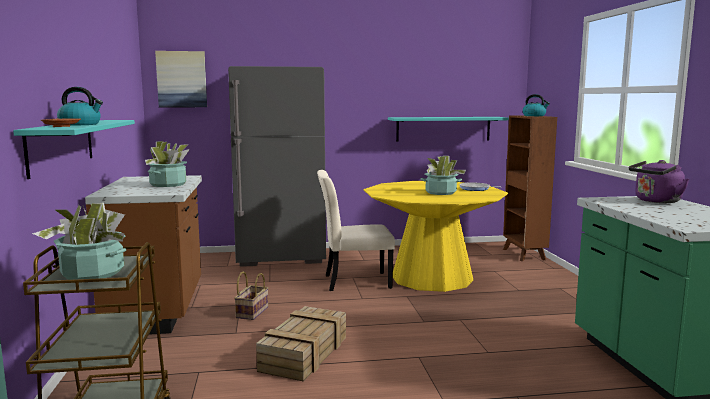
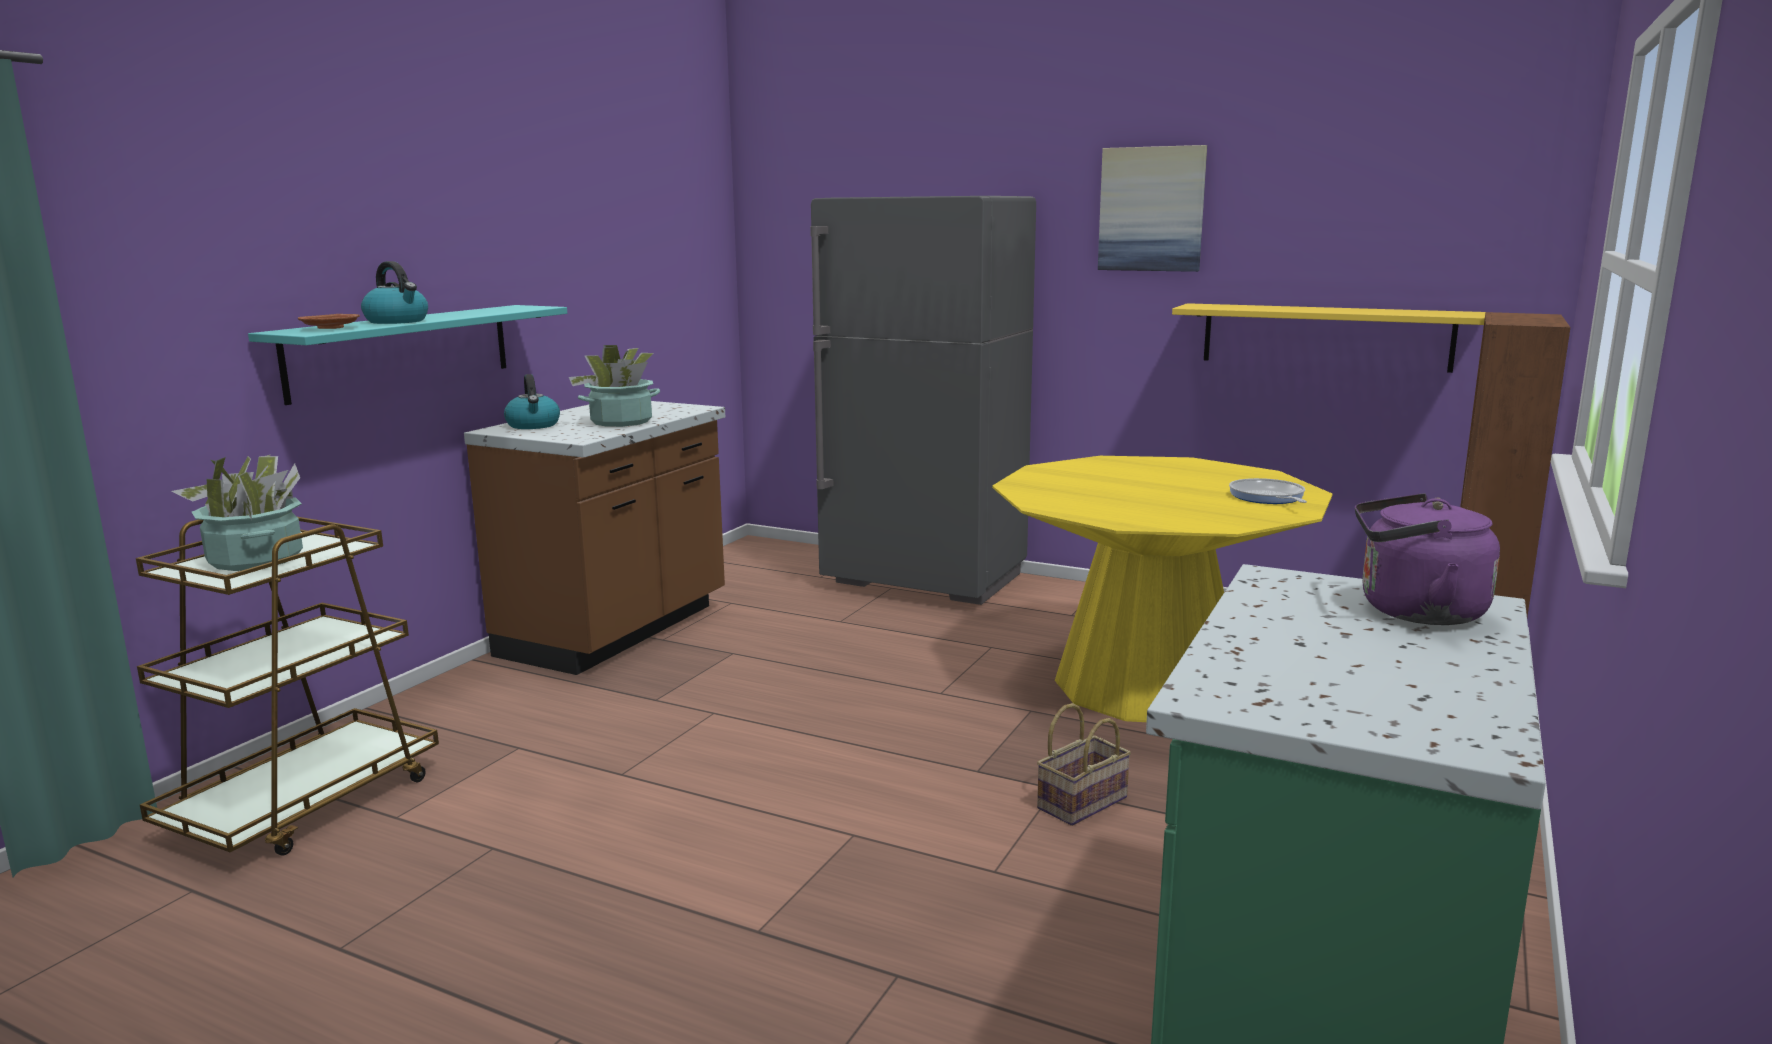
camera: 35 degrees right, 5 degrees up
(182, 79) = (793, 218): picture -> picture (1151, 209)
(252, 312) = (730, 670): basket -> basket (1082, 801)
(304, 353) = (693, 765): crate -> none
(354, 281) = (980, 656): beige chair -> none
(440, 192) = (1157, 496): potted plant -> none
(443, 128) = (1325, 336): turquoise shelf -> yellow shelf
(534, 116) = (1526, 319): kettle -> kettle (533, 425)

